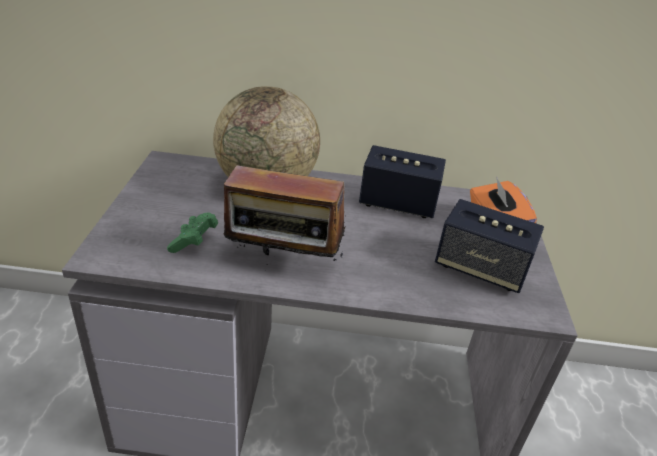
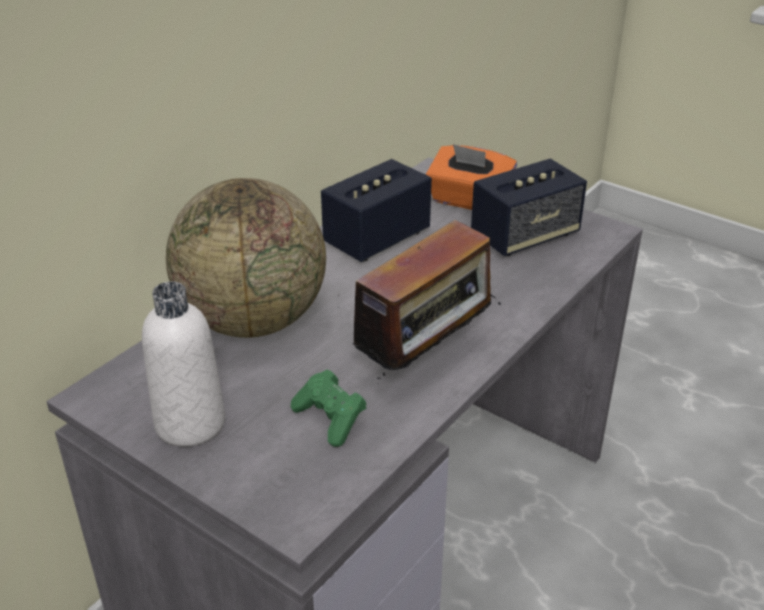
camera: 55 degrees left, 0 degrees up
(159, 195) = (190, 423): none -> white bottle

